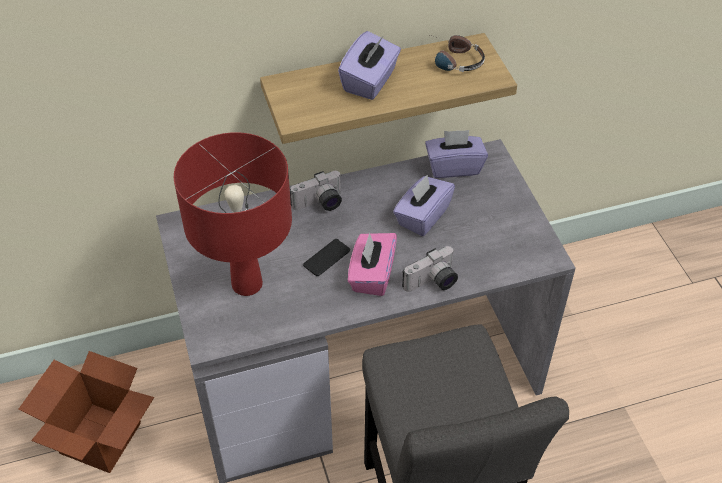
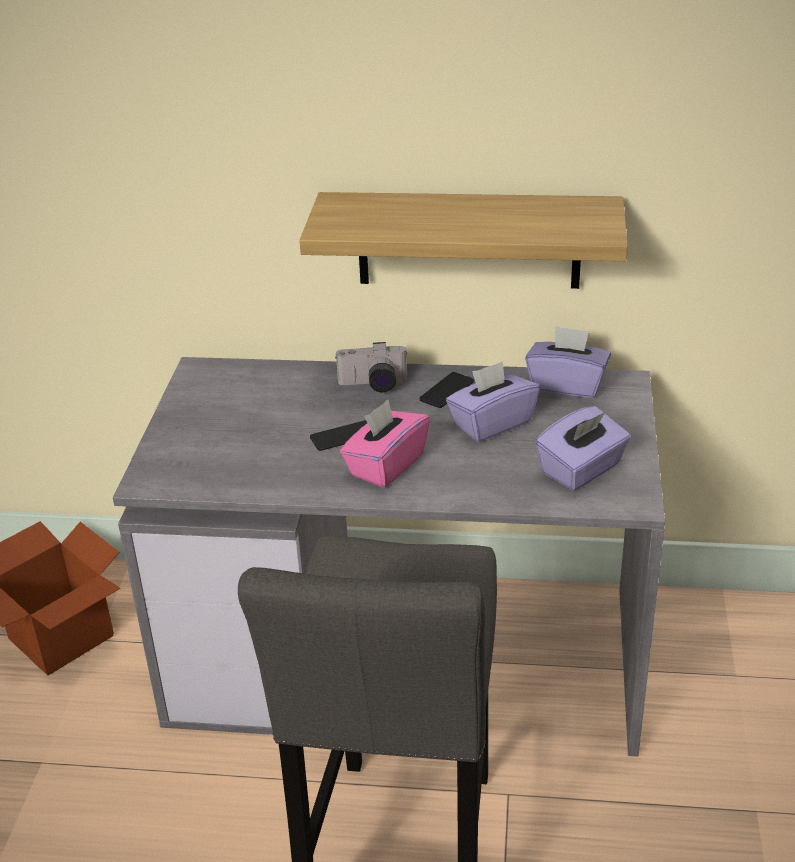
camera: 25 degrees right, 15 degrees down
(247, 284) = (233, 439): red table lamp -> none
(370, 81) = (442, 214): purple tissue box -> purple tissue box (582, 469)
(375, 195) = (446, 391): none -> phone
(432, 283) = (457, 491): camera -> none
(451, 60) = (559, 212): headphones -> none

